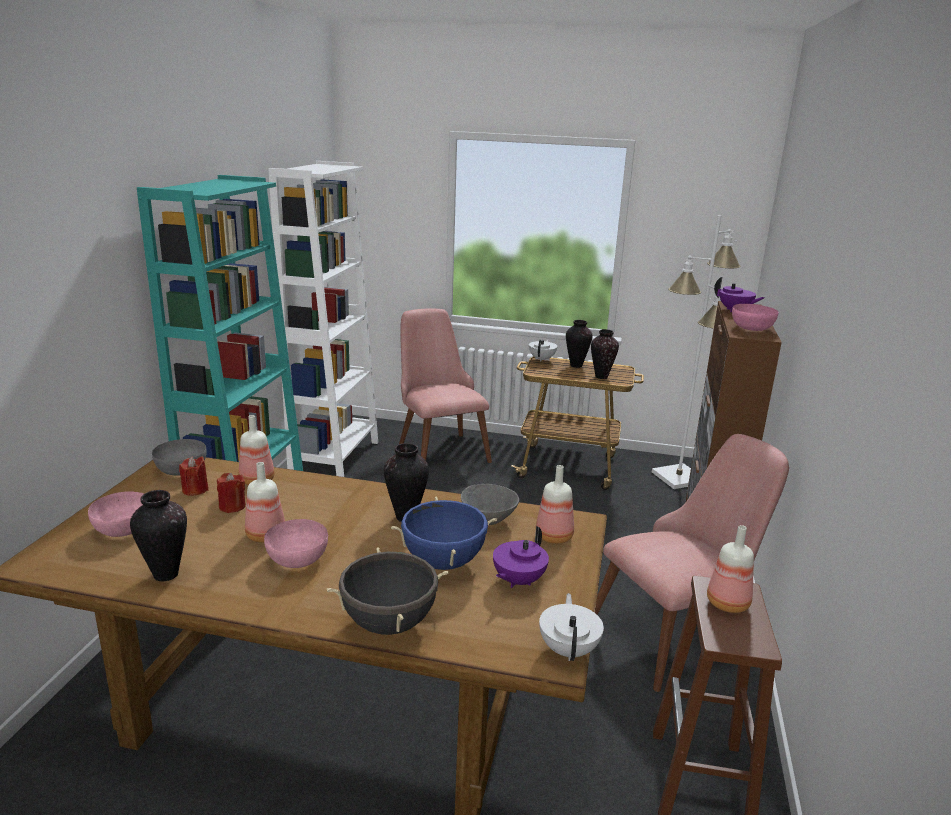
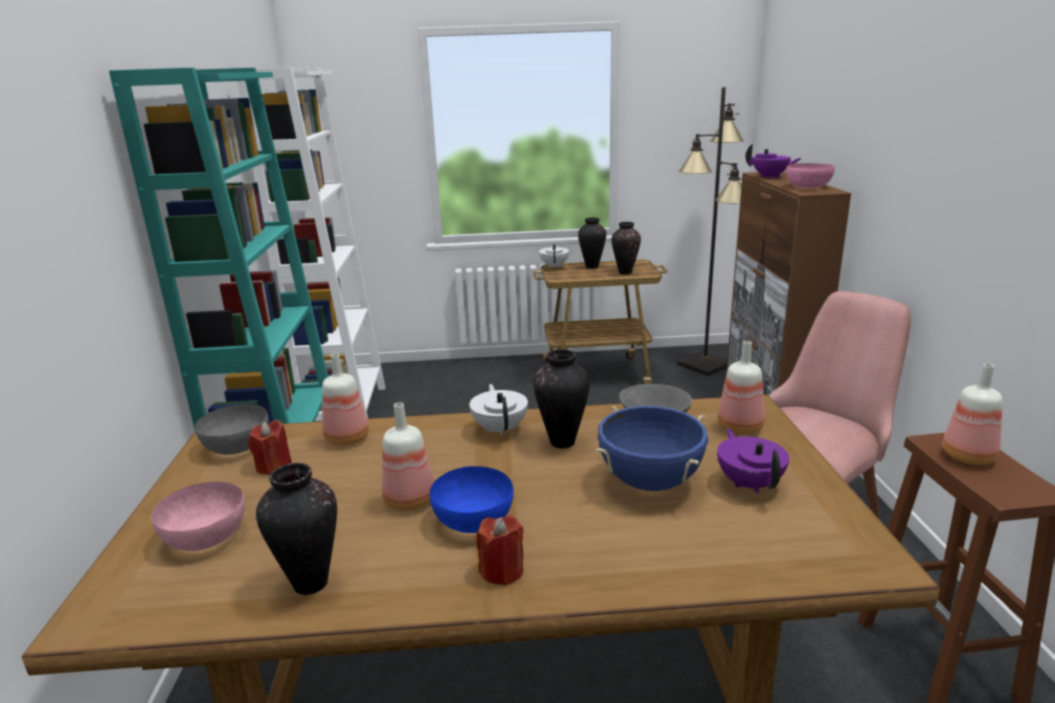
camera: 15 degrees left, 0 degrees up
(232, 506) = (338, 475): red candle -> red candle (502, 571)
(297, 558) = (472, 519): pink bowl -> blue bowl
(389, 623) = (654, 571): black cooking pot -> none
(438, 448) = (453, 381): pink chair -> none
(518, 581) = (749, 483): purple teapot -> purple teapot turned 150 degrees clockwise
(569, 650) = (879, 547): white teapot -> white teapot (500, 429)
(679, 478) = (705, 365): white floor lamp -> black floor lamp

